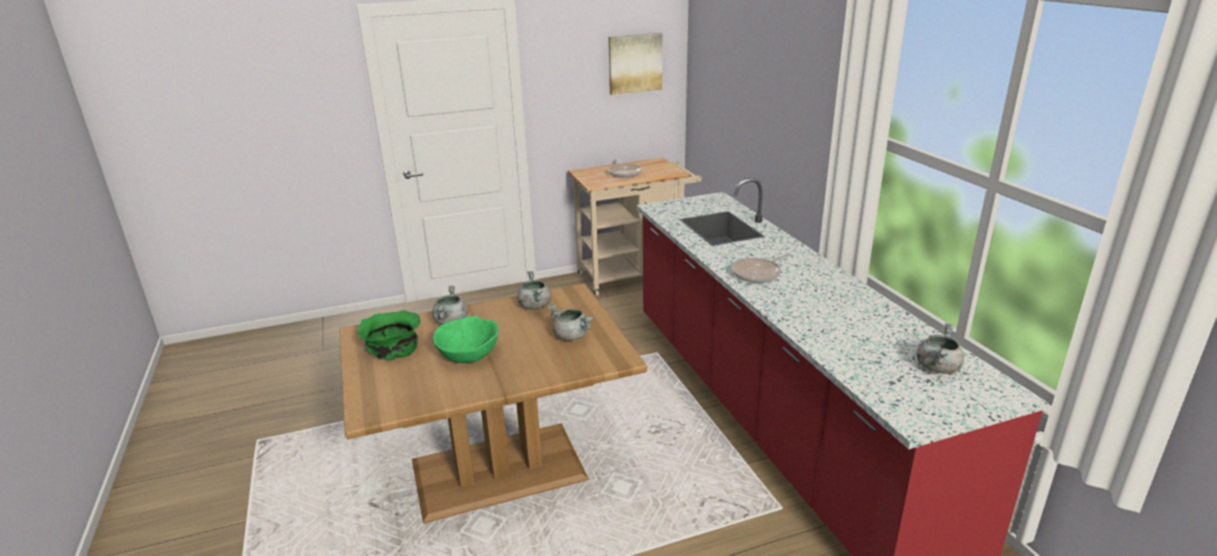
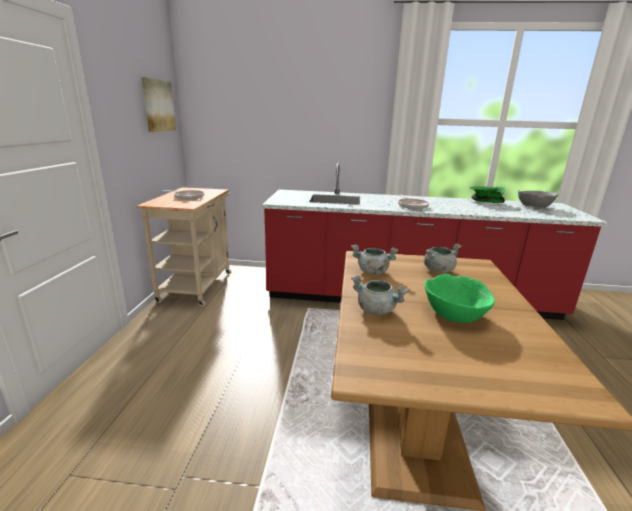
camera: 65 degrees left, 5 degrees down
(393, 346) = (416, 352): green bowl -> green bowl (485, 202)
(937, 367) = (533, 206): grey cooking pot -> grey bowl

